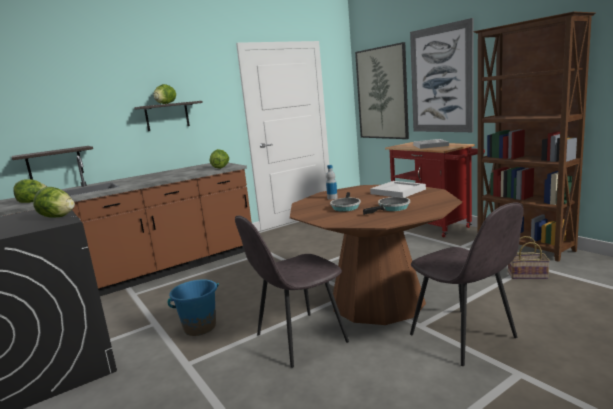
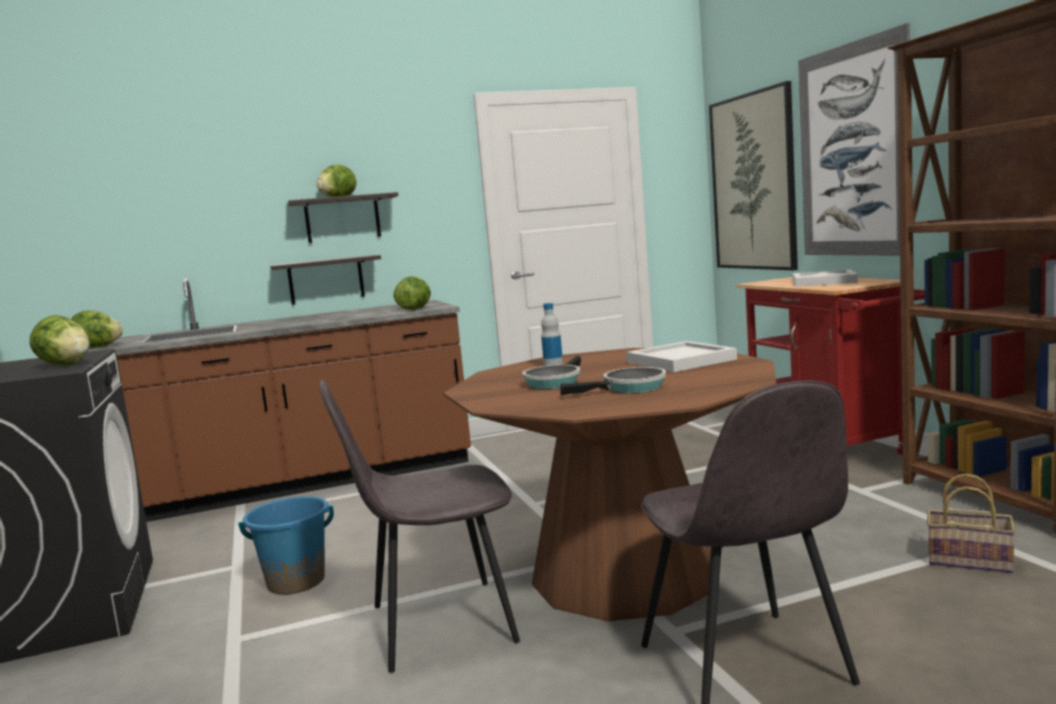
camera: 15 degrees right, 5 degrees down
(54, 163) = (154, 291): shelf -> shelf (326, 280)

